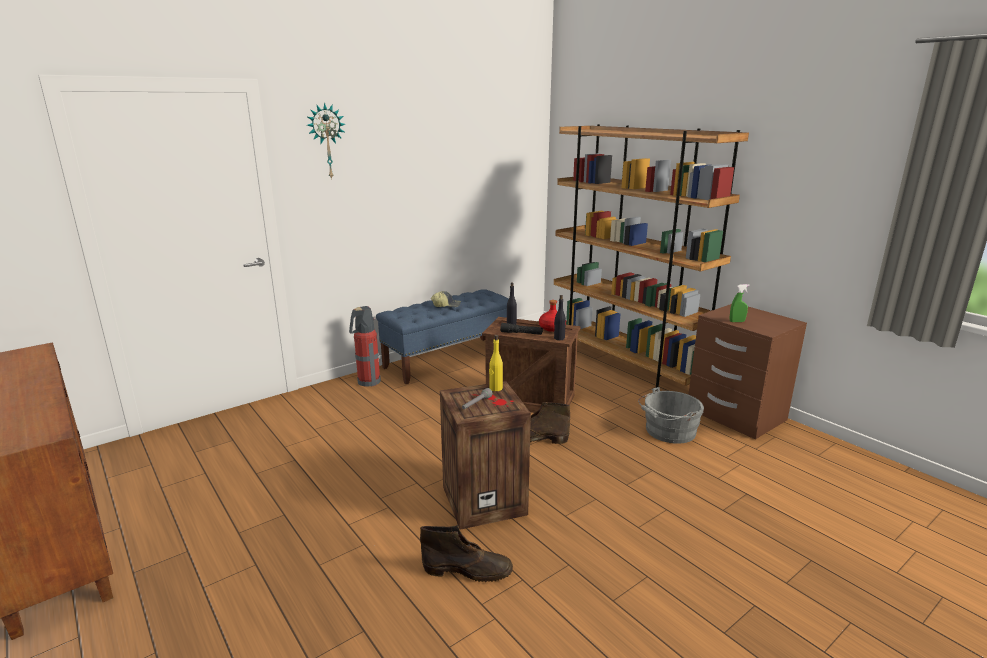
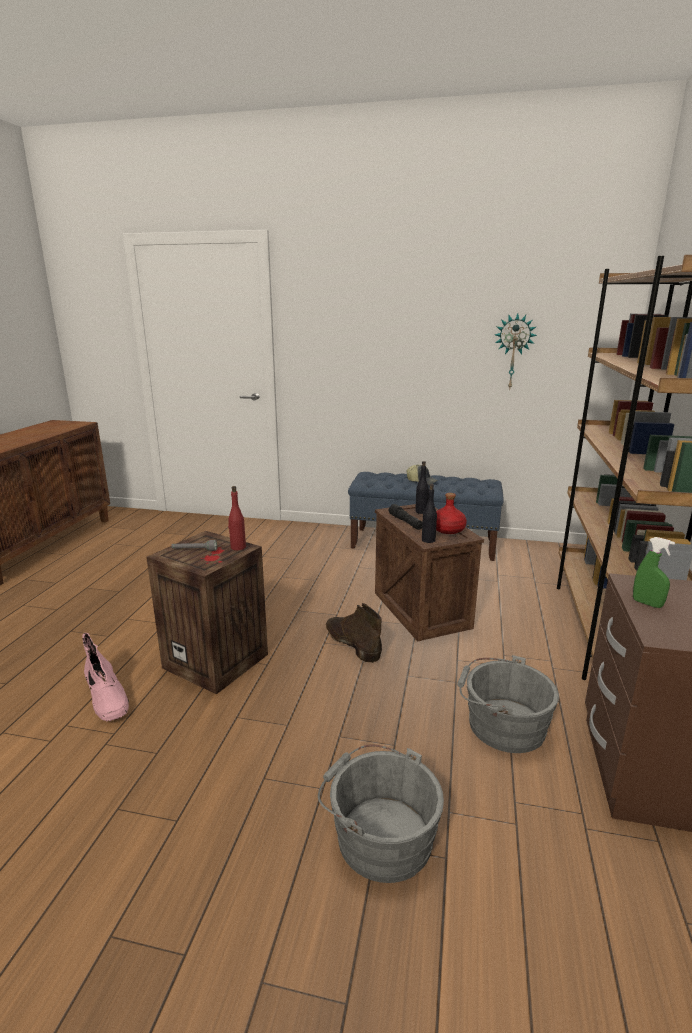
camera: 50 degrees right, 0 degrees up
(326, 141) = (326, 290): wall clock -> wall clock (513, 352)
(368, 382) = (329, 534): fire extinguisher -> none
(468, 570) = (107, 698): brown boot -> pink boot
(495, 388) = (238, 547): yellow bottle -> red bottle
(717, 506) = (379, 834): none -> grey bucket

